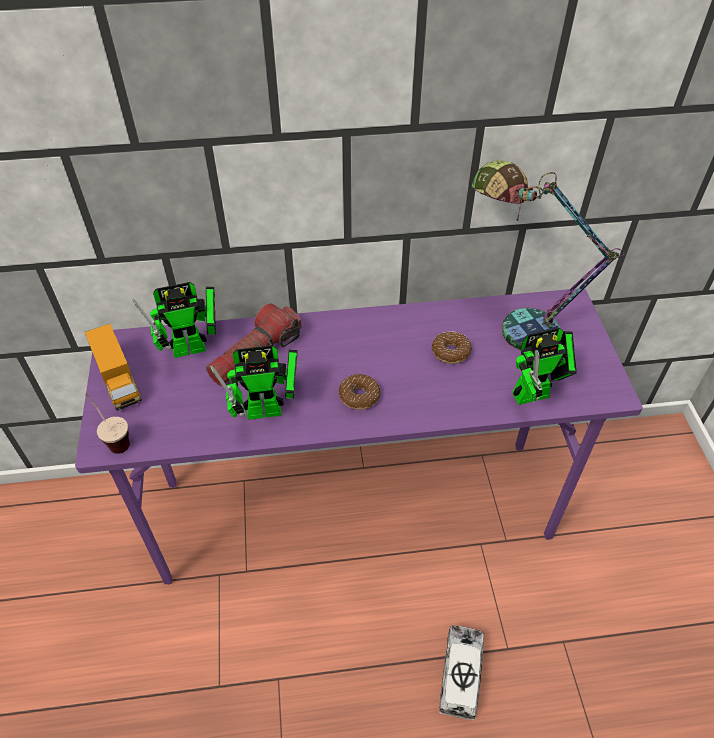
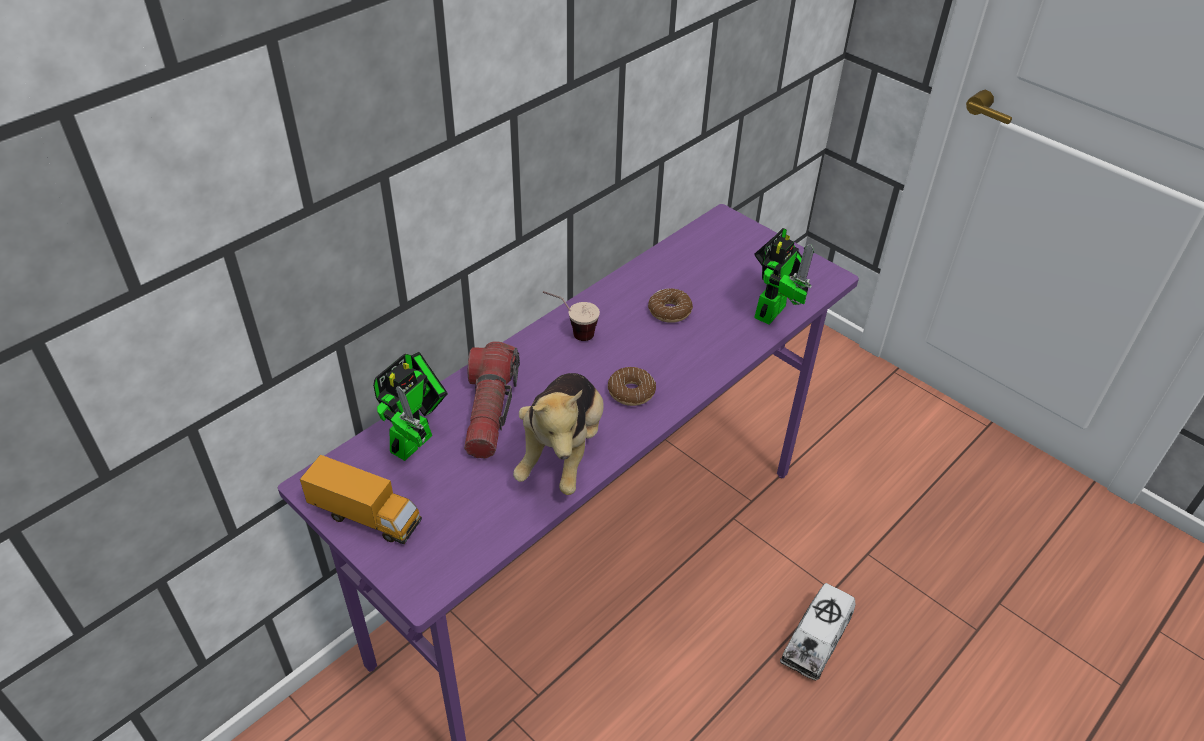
camera: 40 degrees left, 5 degrees down
(113, 438) = (427, 574): cup -> cup (571, 333)
(270, 410) = (562, 451): toy robot -> plush toy
(460, 674) = (816, 640): toy truck -> toy truck turned 120 degrees counterclockwise
(514, 324) = (697, 260): table lamp -> none

